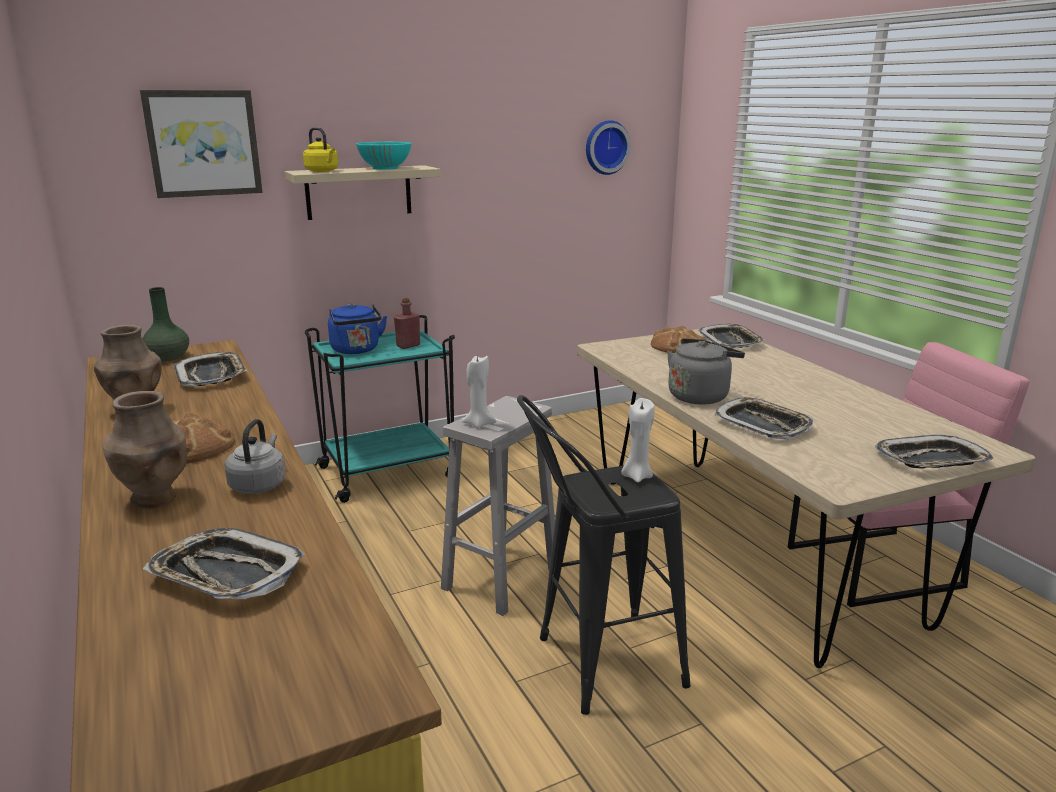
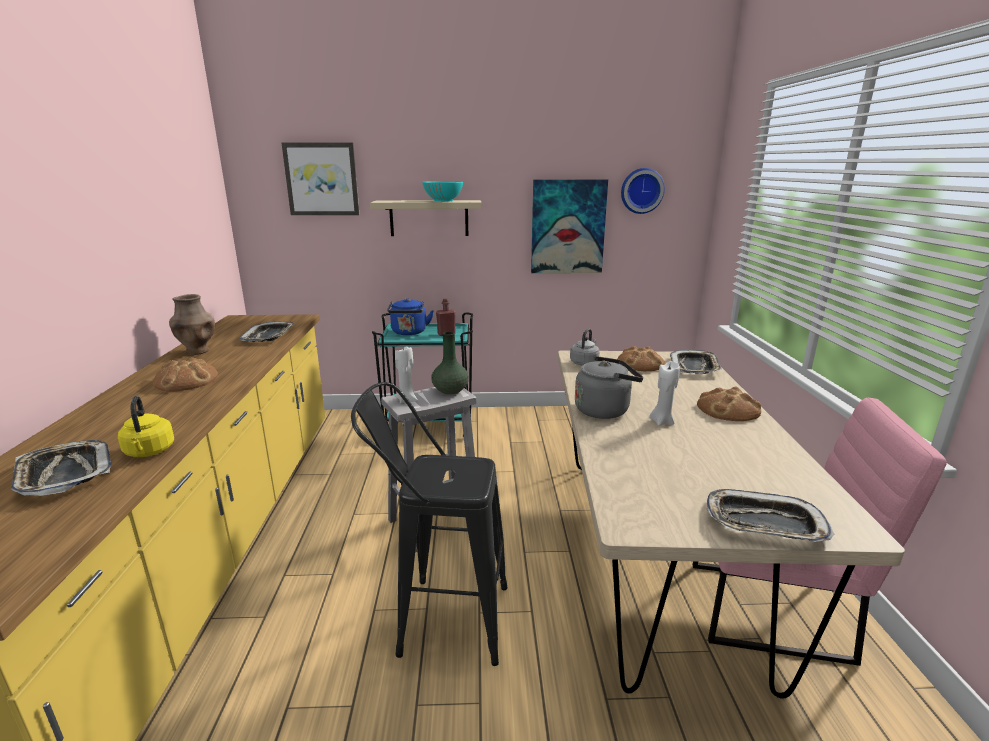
camera: 25 degrees right, 0 degrees up
(155, 499) = (115, 411): brown vase -> none
(168, 357) = (266, 321): green vase -> green vase (450, 390)
(259, 485) = (178, 415): grey kettle -> grey kettle (584, 362)
(322, 171) = (395, 201): yellow kettle -> yellow kettle (149, 452)
(529, 194) = (568, 227): none -> picture
(636, 476) = (475, 469): white candle -> white candle (662, 422)
(763, 424) = (629, 447): tray -> none
(804, 376) = (728, 409): none -> bread

